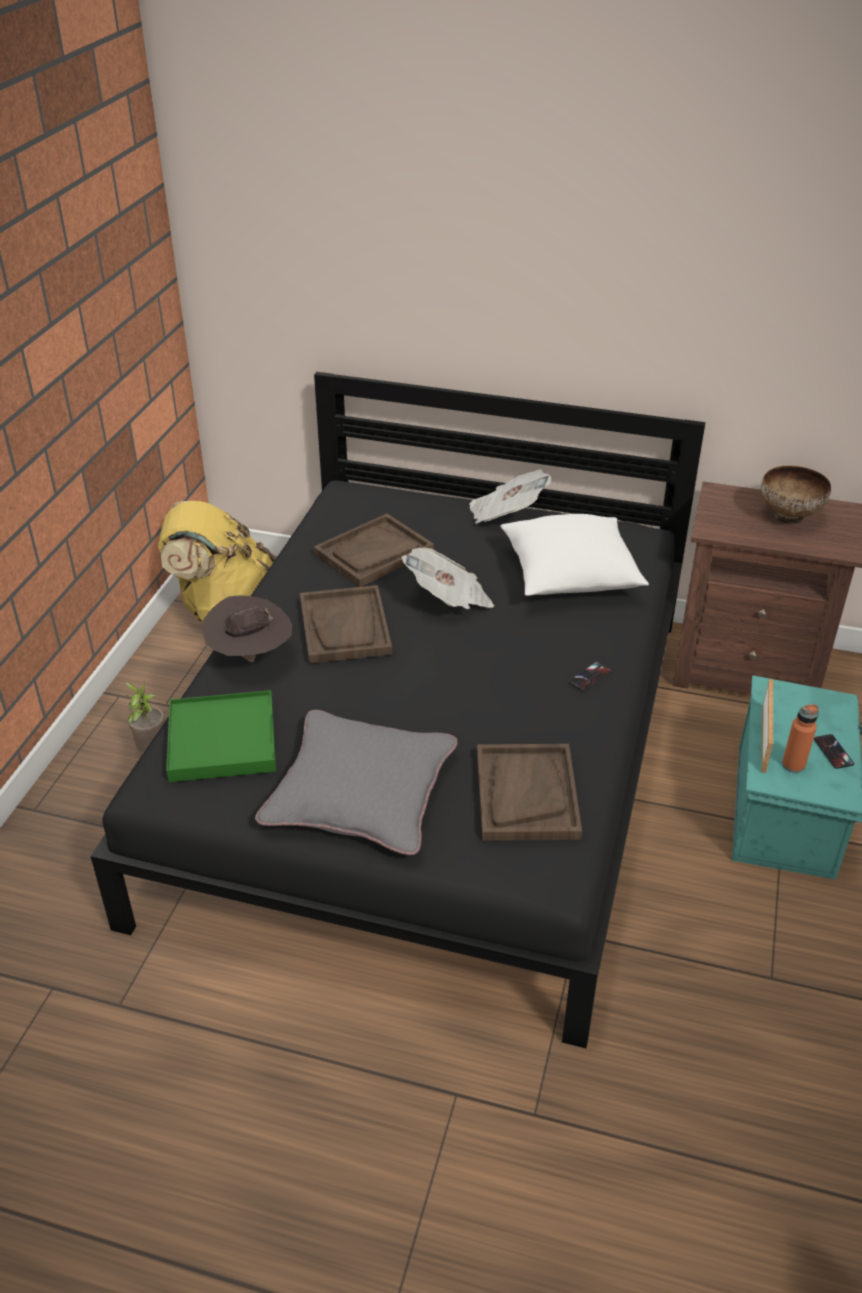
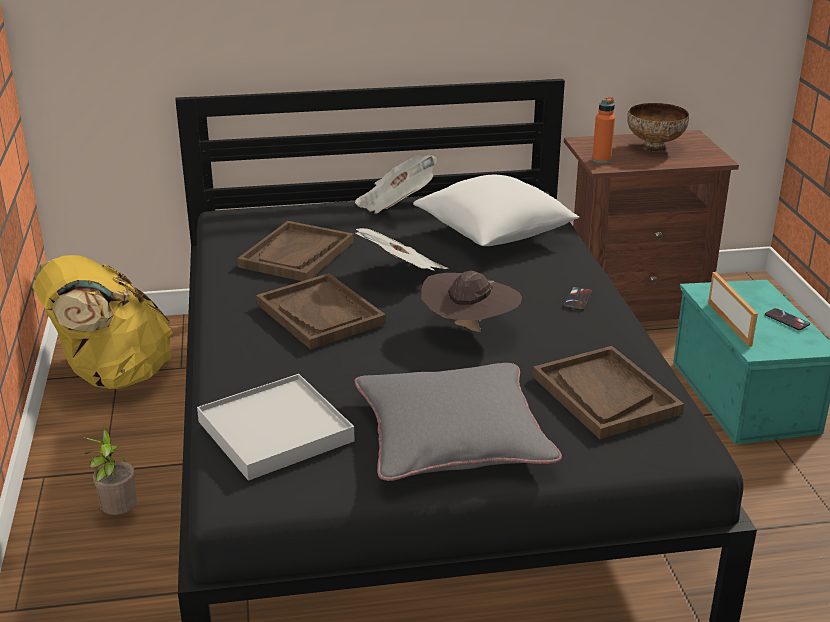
camera: 25 degrees left, 10 degrees down
(222, 740) = (275, 431): green tray -> white tray
(250, 656) = (243, 358): brown hat -> brown hat (469, 330)
(793, 765) = (767, 335): orange bottle -> orange bottle (601, 160)

